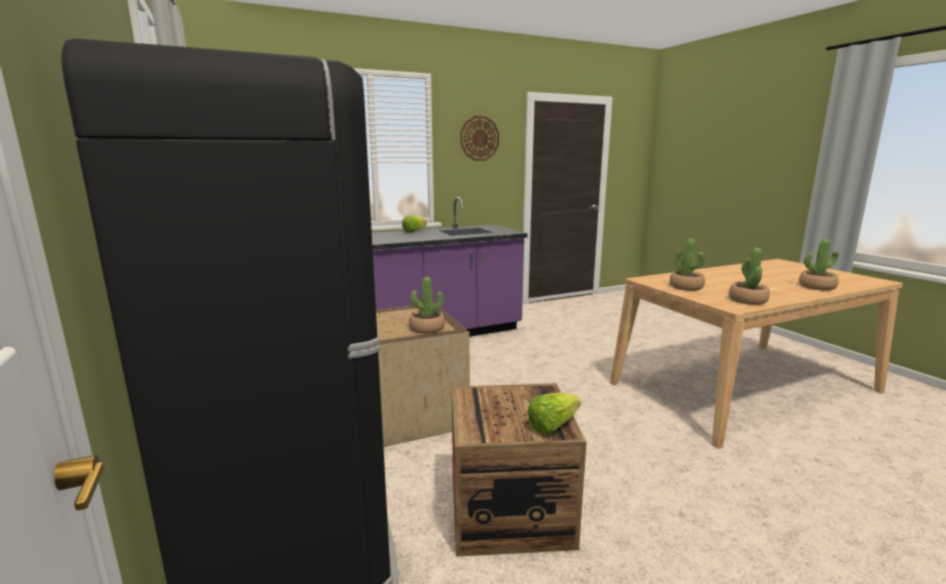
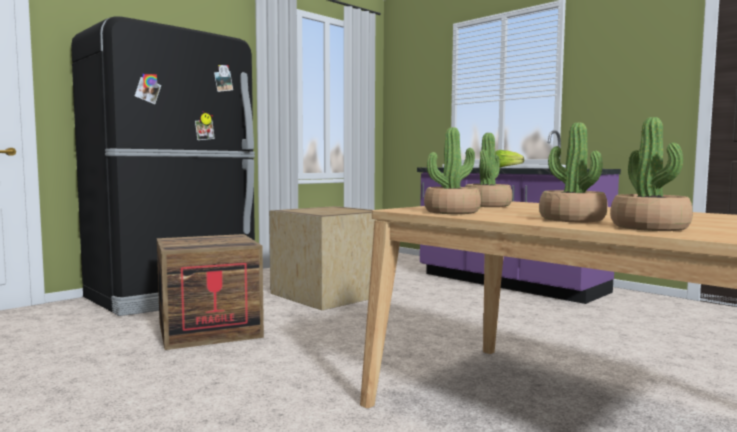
camera: 70 degrees right, 10 degrees down
(427, 329) = (318, 213): potted plant -> potted plant (571, 219)
(479, 138) = (623, 61): wall clock -> none
(552, 425) = (184, 246): lettuce -> none

